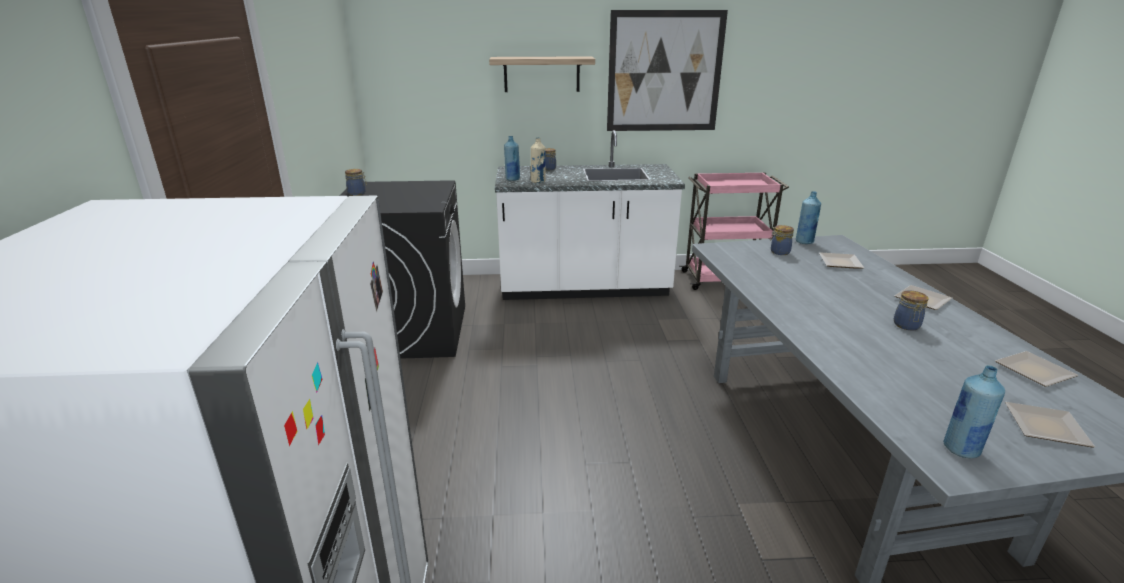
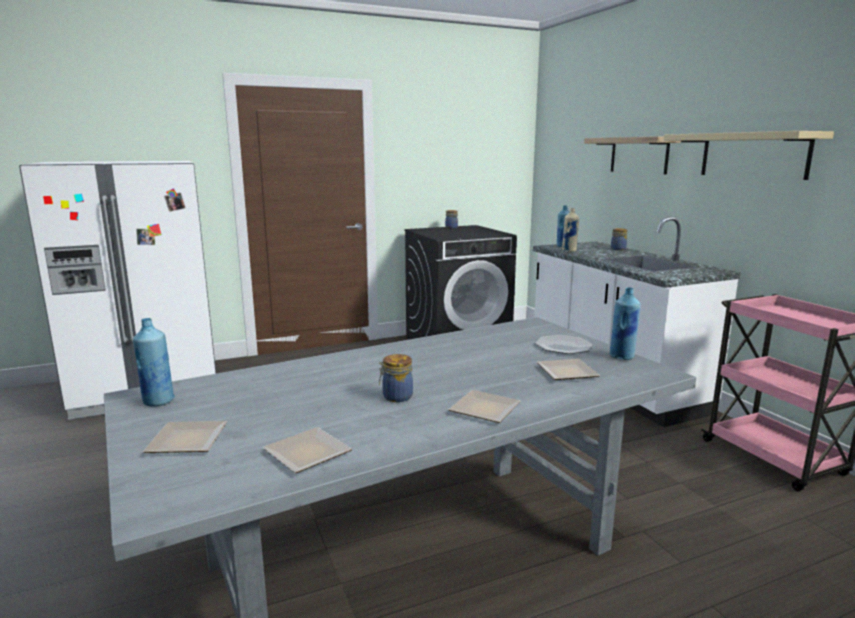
camera: 70 degrees right, 10 degrees down
(664, 72) = (753, 155): picture -> beige shelf
(779, 252) = (563, 346): jar -> plate

